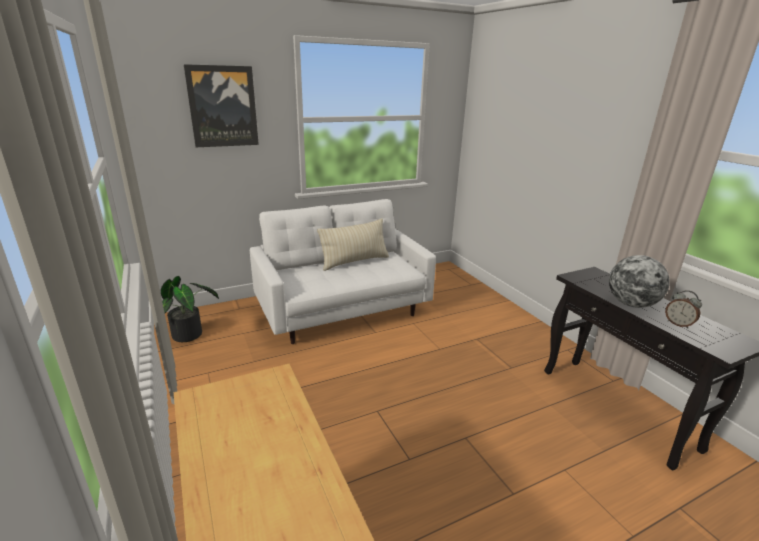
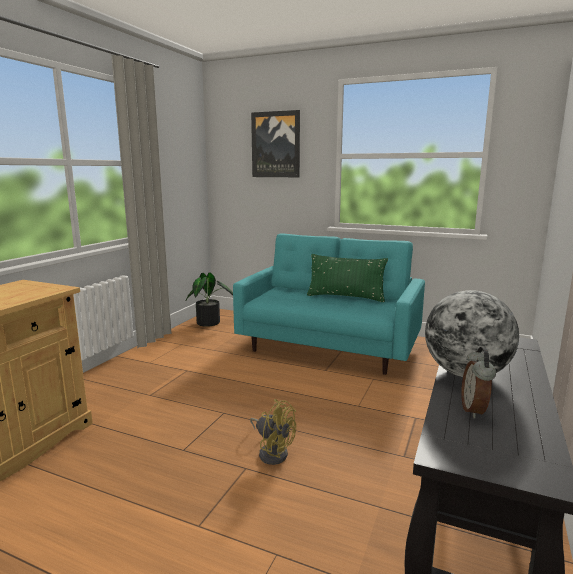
camera: 50 degrees right, 10 degrees down
(343, 311) = (329, 348): white sofa -> turquoise sofa
(354, 261) = (346, 297): beige pillow -> green pillow
(457, 415) = (272, 452): none -> yellow fan

